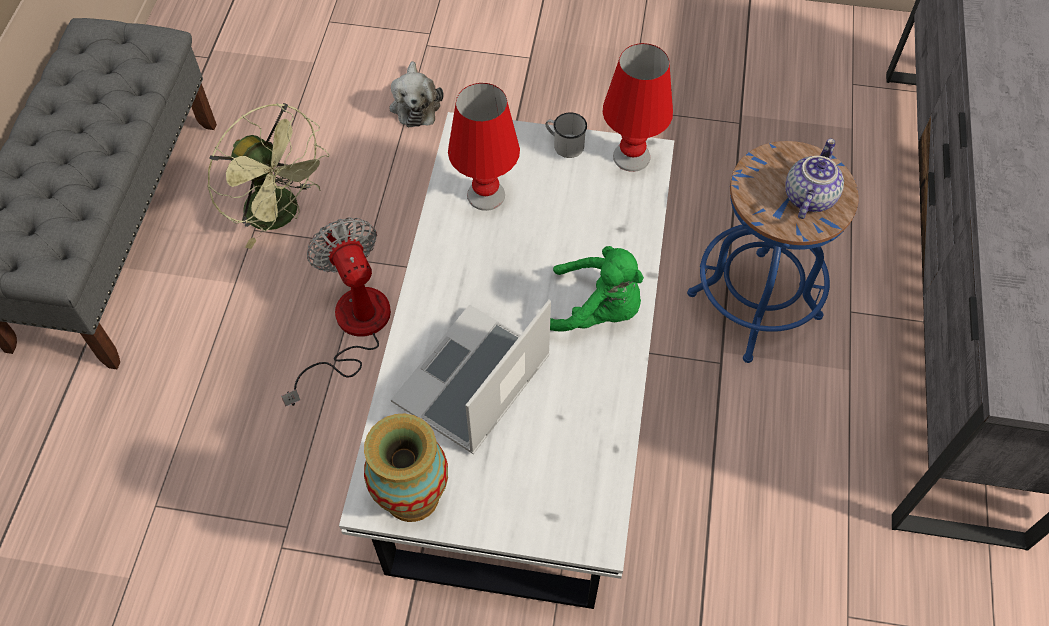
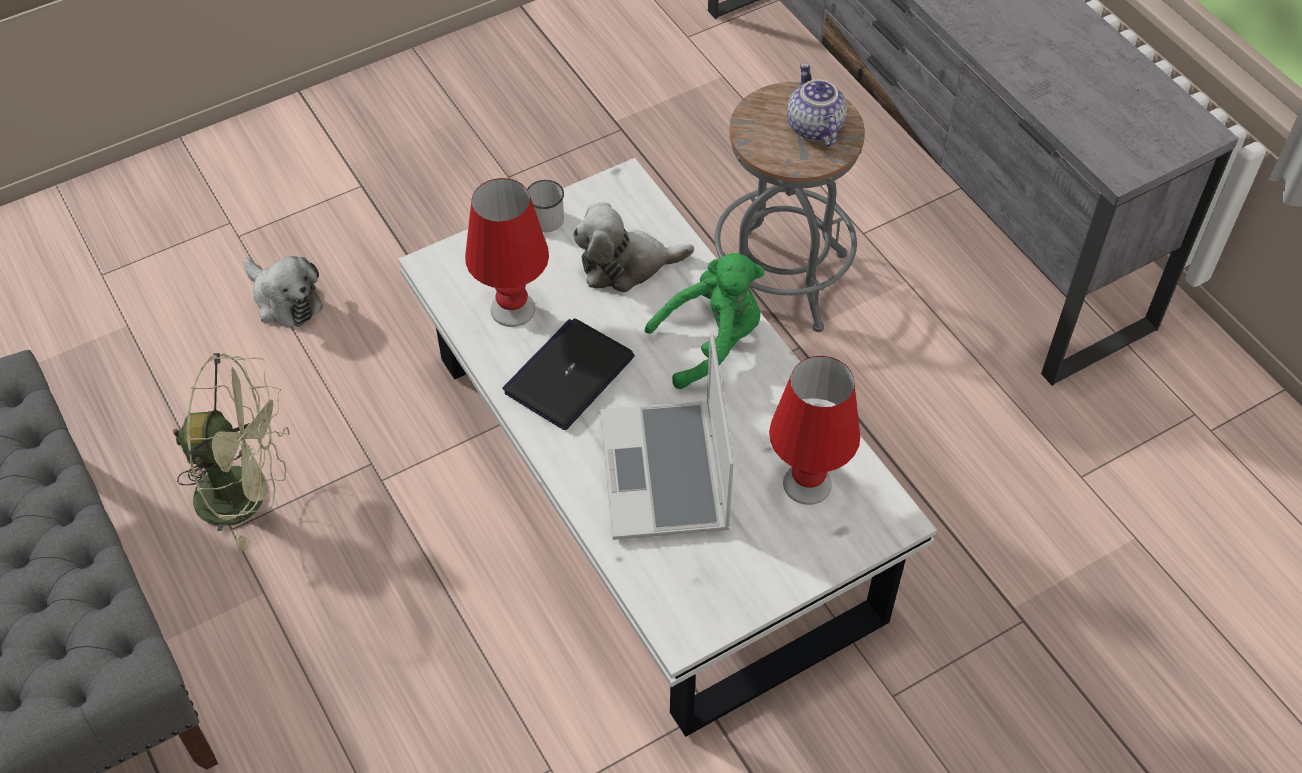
camera: 40 degrees left, 5 degrees down
(352, 329) = (434, 551): fan -> none
(411, 495) = (709, 602): vase -> none
(477, 266) = (569, 374): none -> laptop
(591, 214) = (626, 265): none -> plush toy
(631, 156) = (611, 194): red table lamp -> red table lamp (806, 483)
(754, 305) = (781, 279): blue stool -> grey stool

